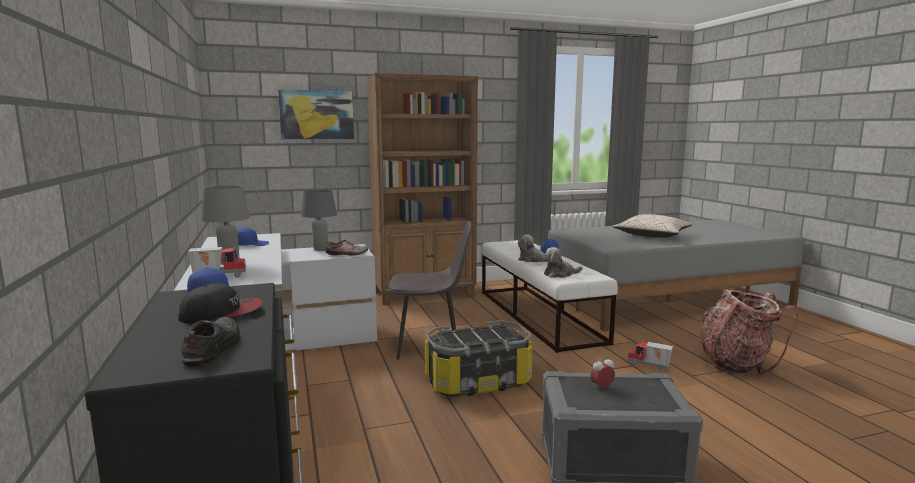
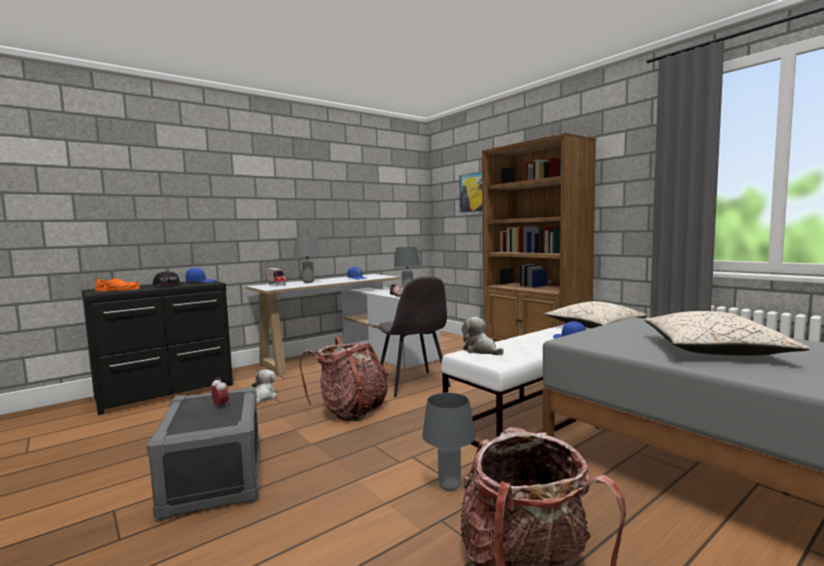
camera: 70 degrees right, 5 degrees down
(213, 347) = (118, 290): black shoe -> orange shoe
(478, 382) = (350, 410): storage box -> backpack
(514, 243) = (595, 326): none -> beige pillow
(533, 260) = (529, 338): plush toy -> plush toy (263, 397)
(648, 366) = (449, 486): toy truck -> grey table lamp

